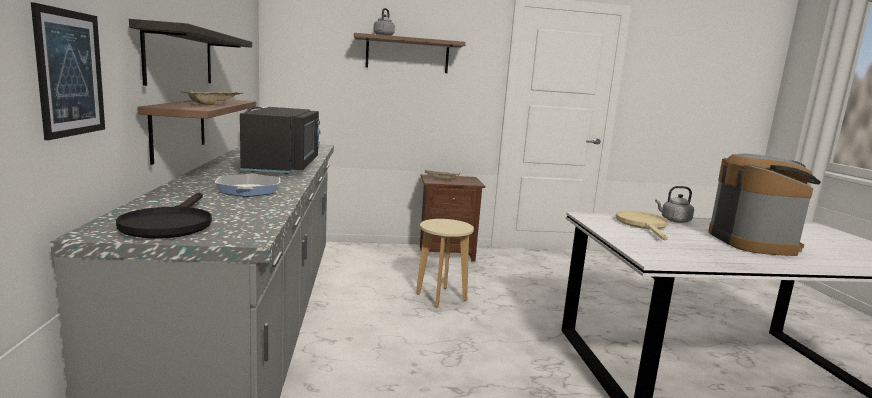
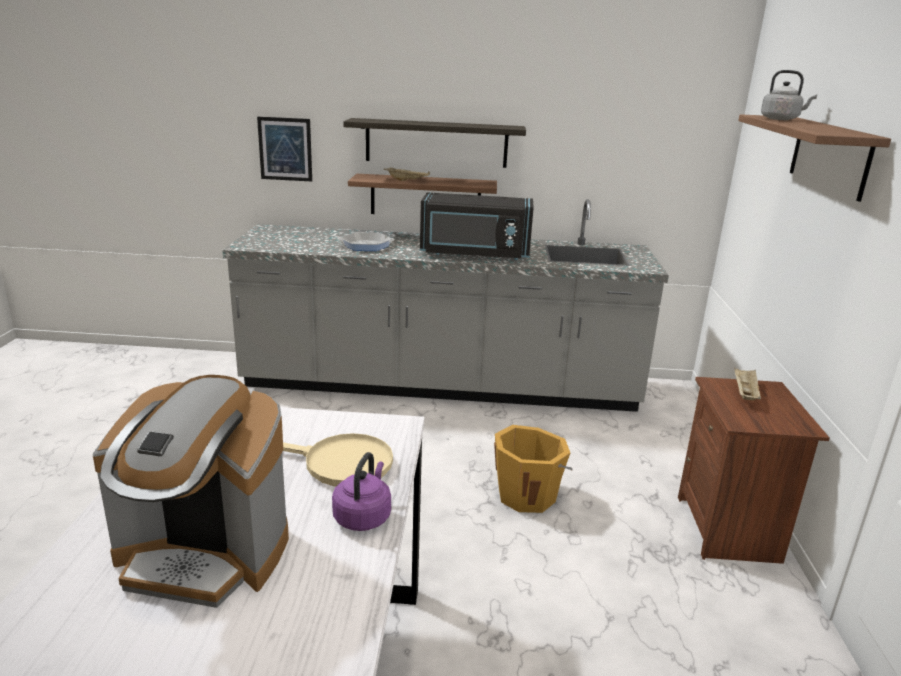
camera: 100 degrees right, 10 degrees up
(170, 224) = (277, 235): black frying pan -> none
(441, 297) = (527, 495): beige stool -> orange bucket
(674, 220) = (363, 516): grey kettle -> purple kettle

